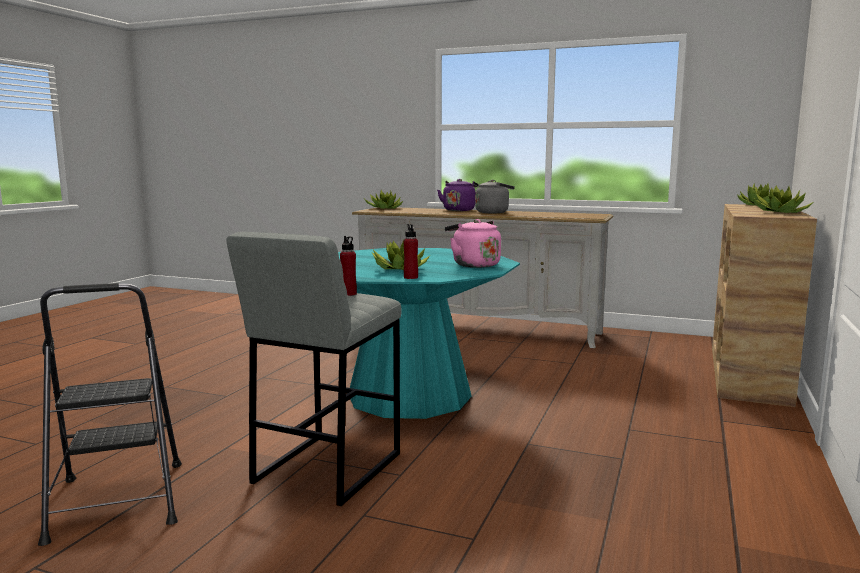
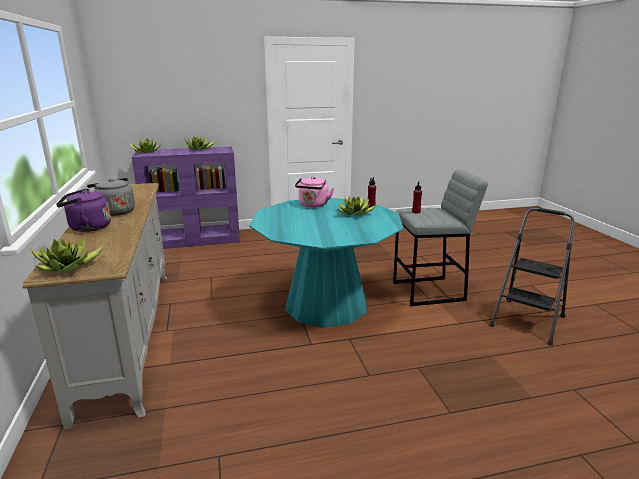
camera: 125 degrees left, 10 degrees up
(749, 374) = (194, 239): brown bookcase -> purple bookcase

